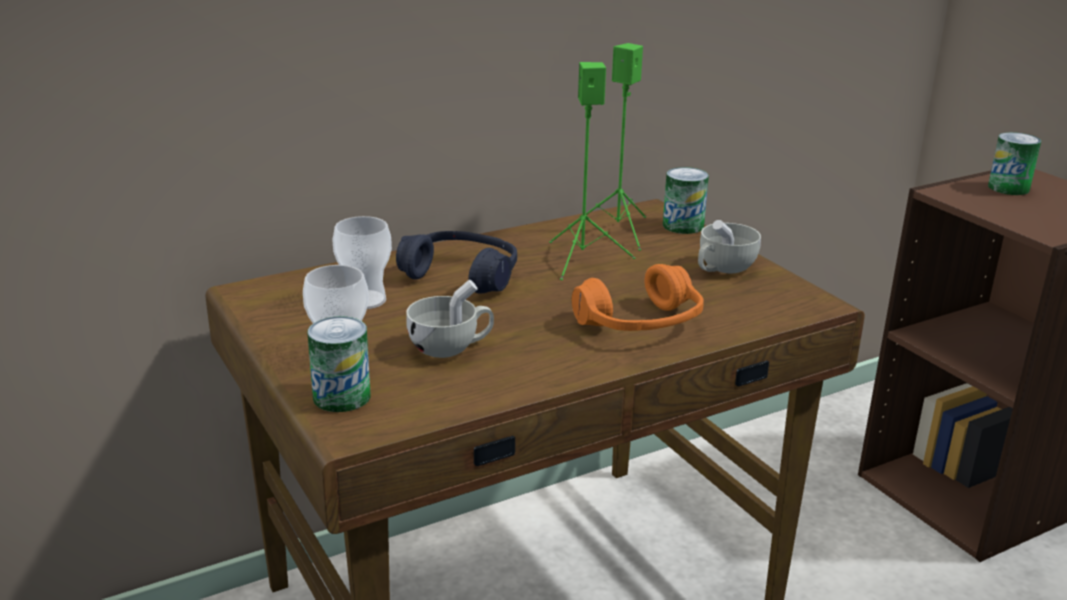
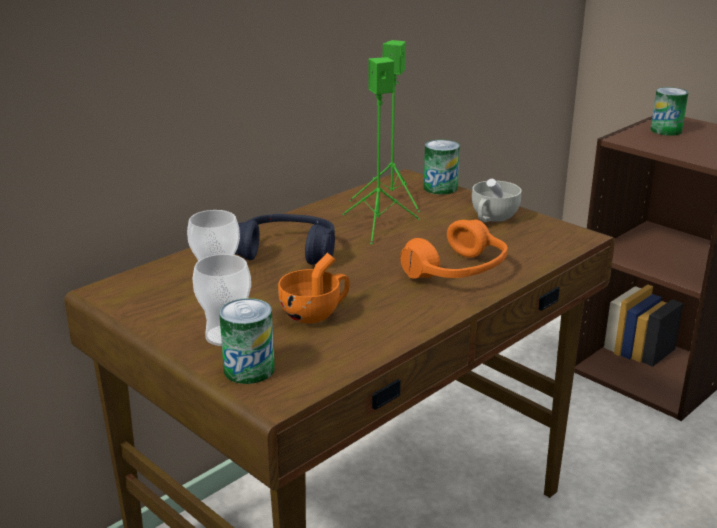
camera: 15 degrees left, 0 degrees up
(451, 347) = (316, 313): white cup -> orange cup

